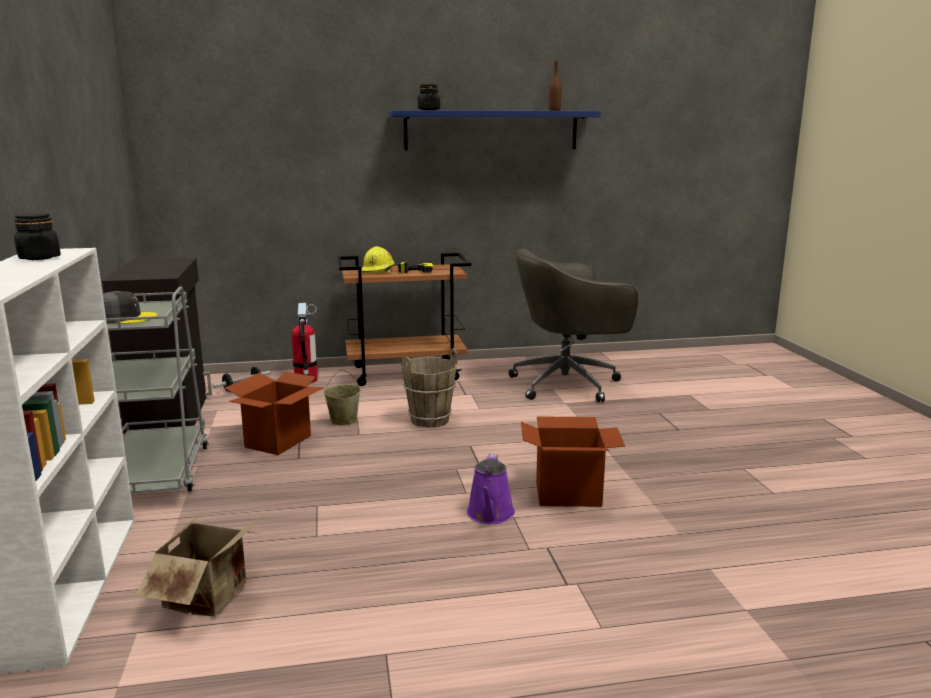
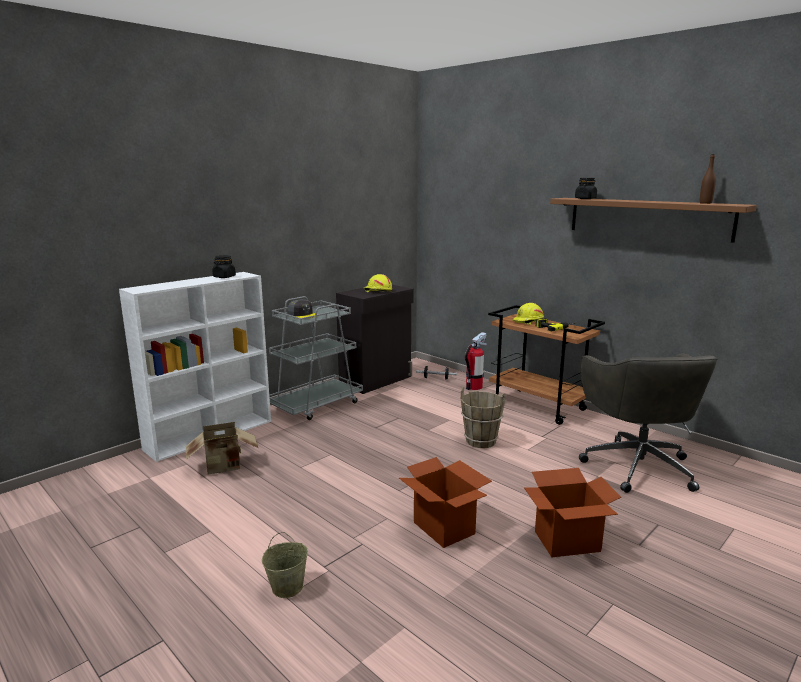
camera: 55 degrees right, 0 degrees up
(160, 268) = (377, 291): none -> yellow hard hat
(278, 441) = (386, 414): cardboard box -> cardboard box (566, 541)
(343, 420) = (438, 418): beige bucket -> beige bucket (288, 587)
(490, 515) = (380, 509): purple watering can -> none
(491, 130) = (647, 218): blue shelf -> brown shelf
(568, 384) = (637, 465): grey office chair -> grey office chair turned 135 degrees counterclockwise

